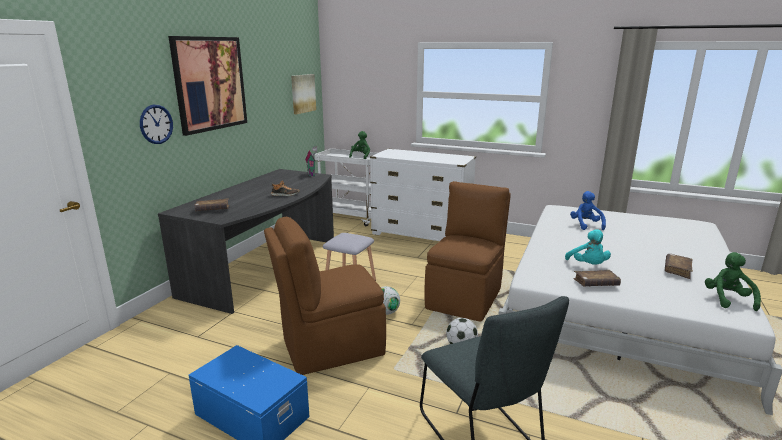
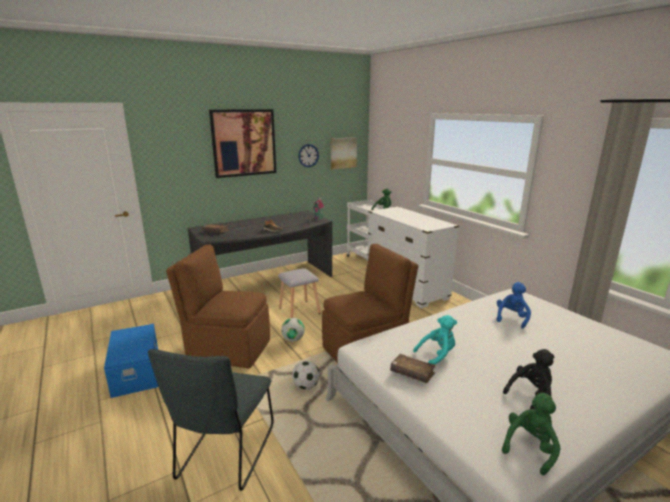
camera: 35 degrees right, 0 degrees up
(156, 124) = (193, 168): wall clock -> wall clock (308, 155)
(588, 265) = (437, 355): turquoise plush toy -> turquoise plush toy turned 135 degrees counterclockwise
(677, 270) = (530, 395): brown book -> black plush toy

